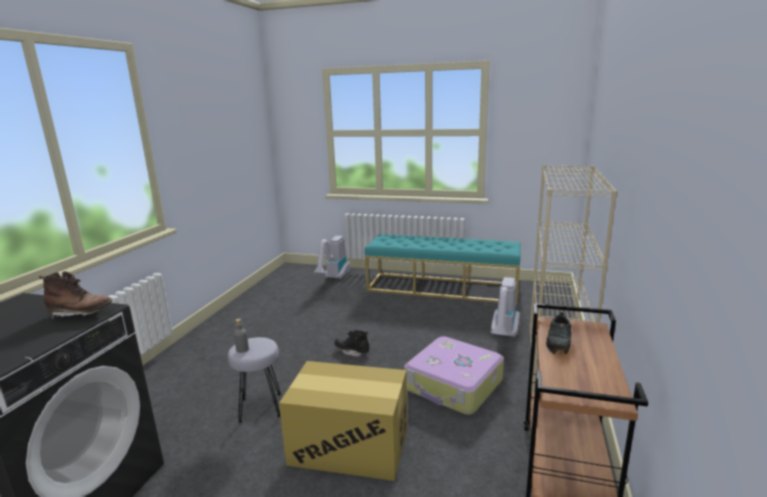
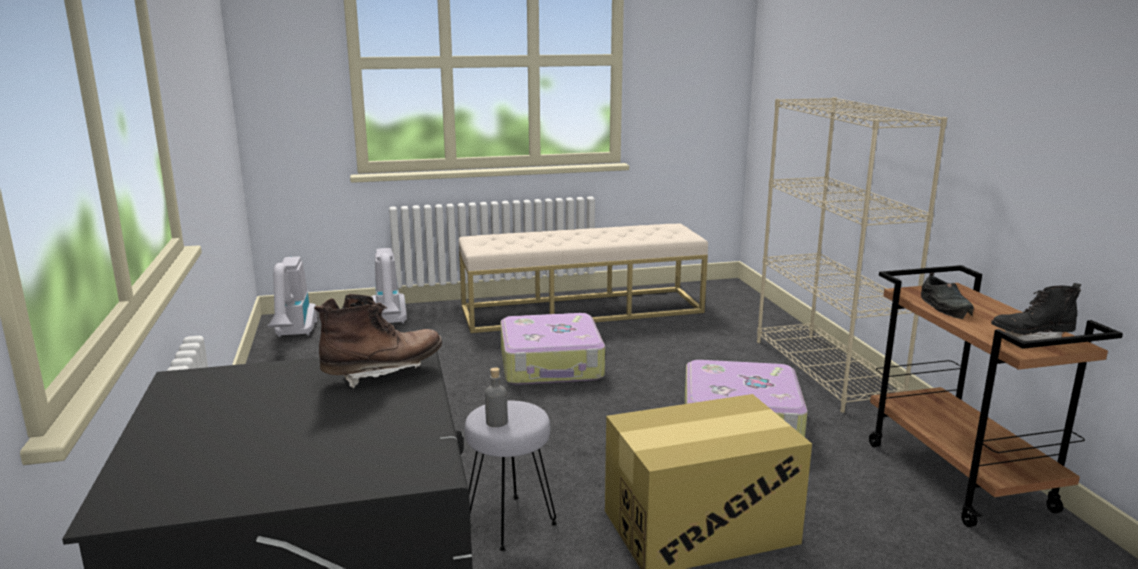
camera: 30 degrees left, 0 degrees up
(352, 351) = (554, 416): black boot -> black boot (1031, 338)
(386, 319) = (552, 364): none -> suitcase
(442, 288) = (582, 310): turquoise bench -> beige bench
(503, 336) = (732, 352): vacuum cleaner -> vacuum cleaner (294, 336)

